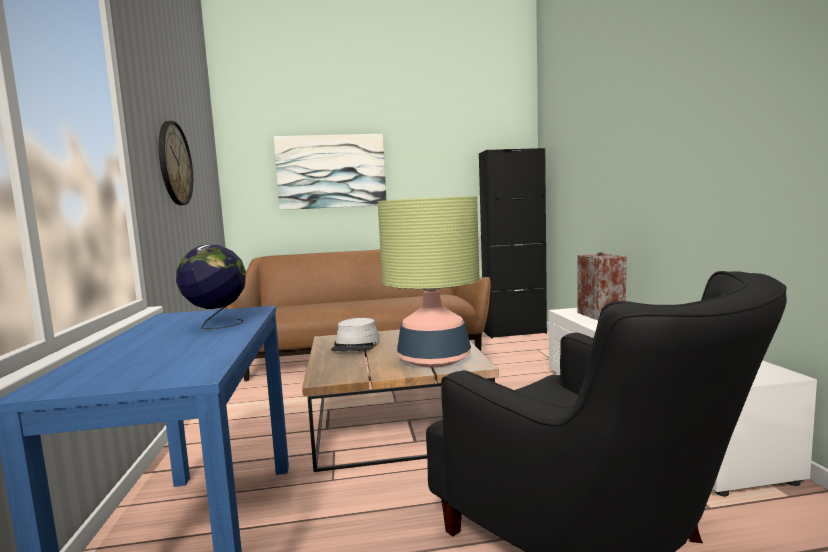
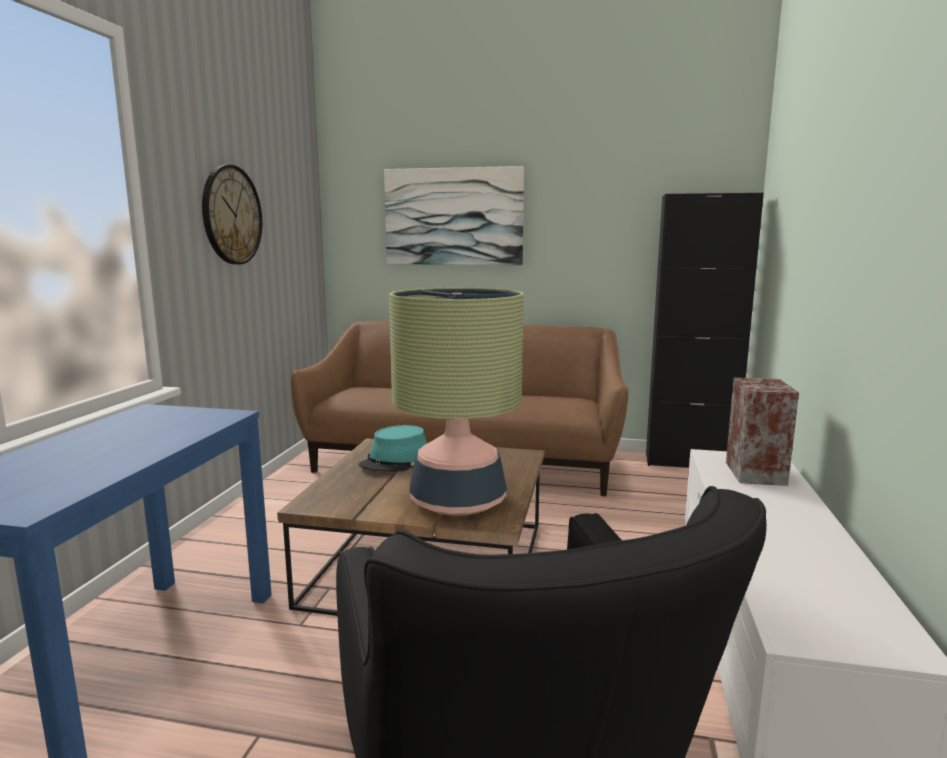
camera: 20 degrees right, 5 degrees up
(217, 325) = (158, 435): globe -> none
(356, 345) = (395, 461): grey hat -> turquoise hat

